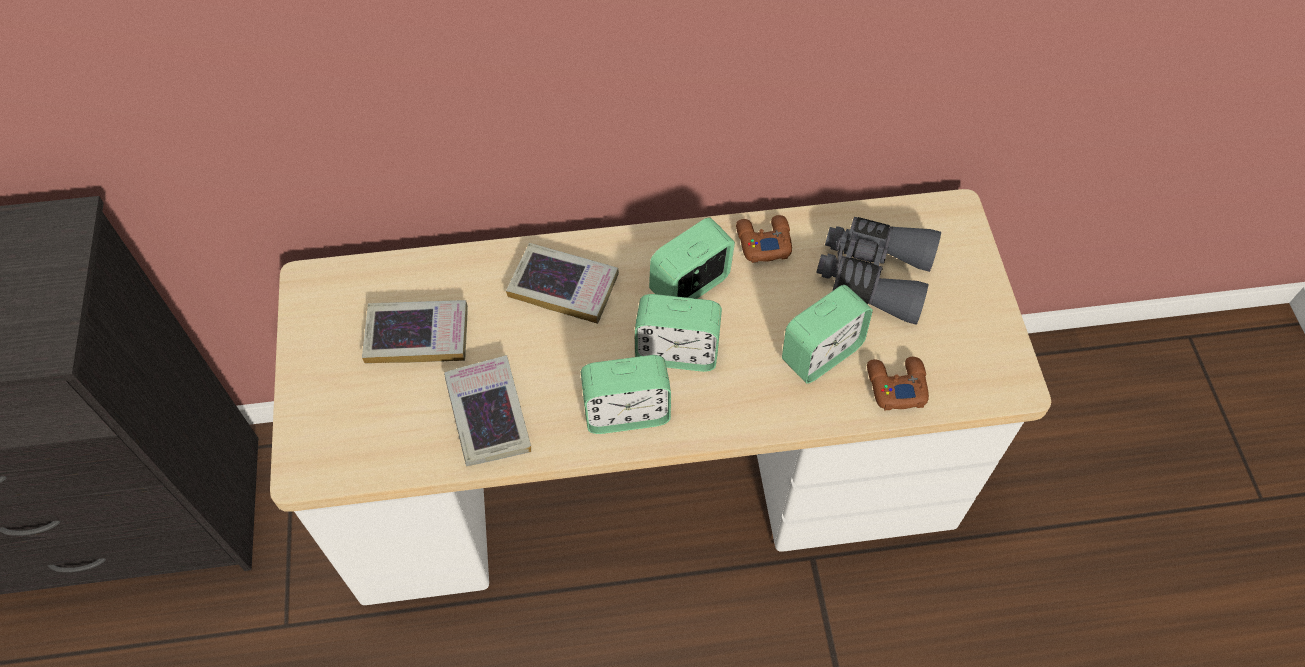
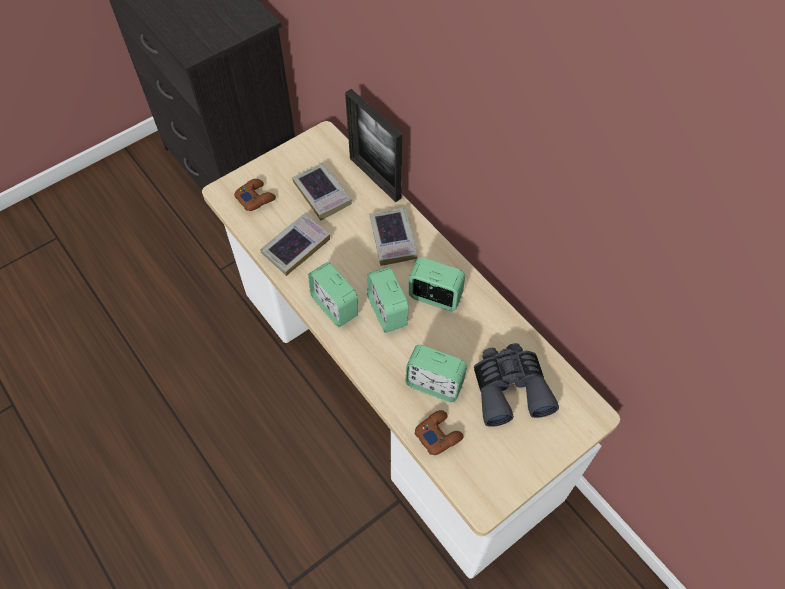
camera: 60 degrees right, 0 degrees up
(441, 257) = (375, 178): none -> picture frame
(763, 241) = (491, 318): brown game controller -> brown game controller (255, 197)

